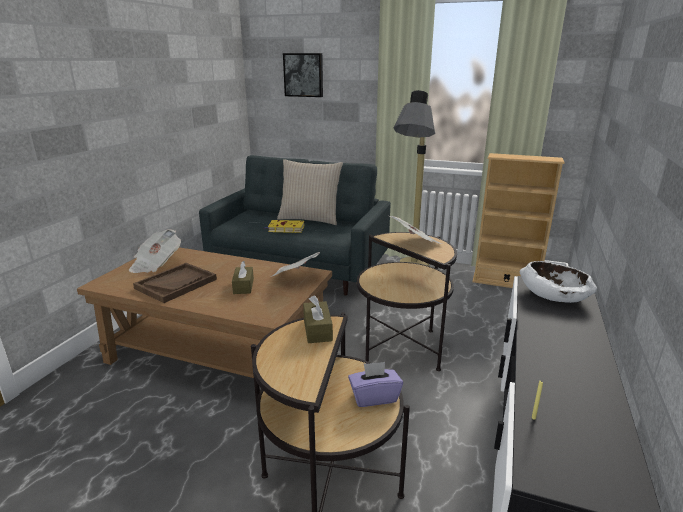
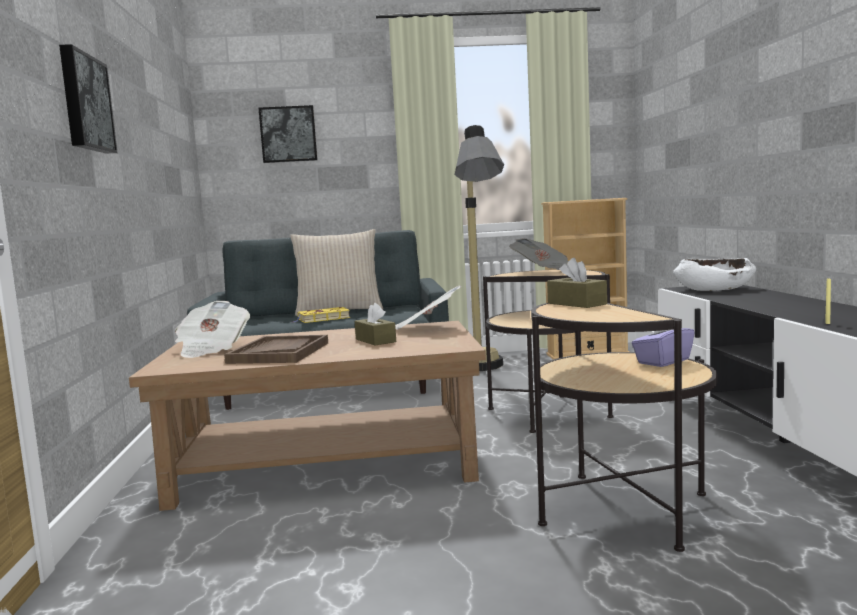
camera: 25 degrees left, 15 degrees down
(69, 95) = (84, 103): none -> picture

